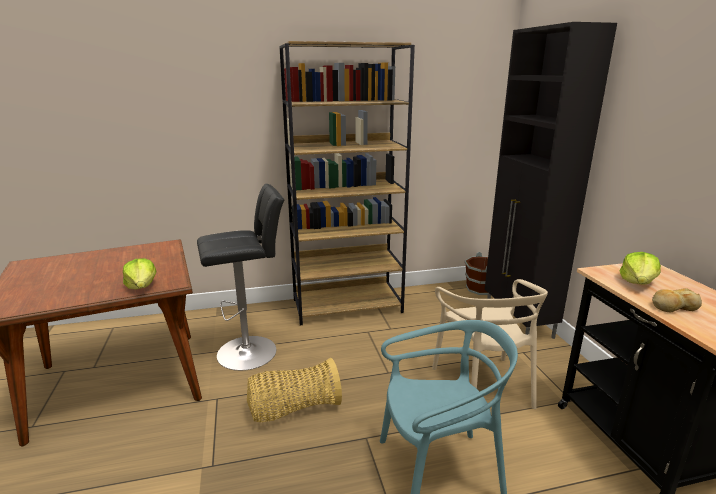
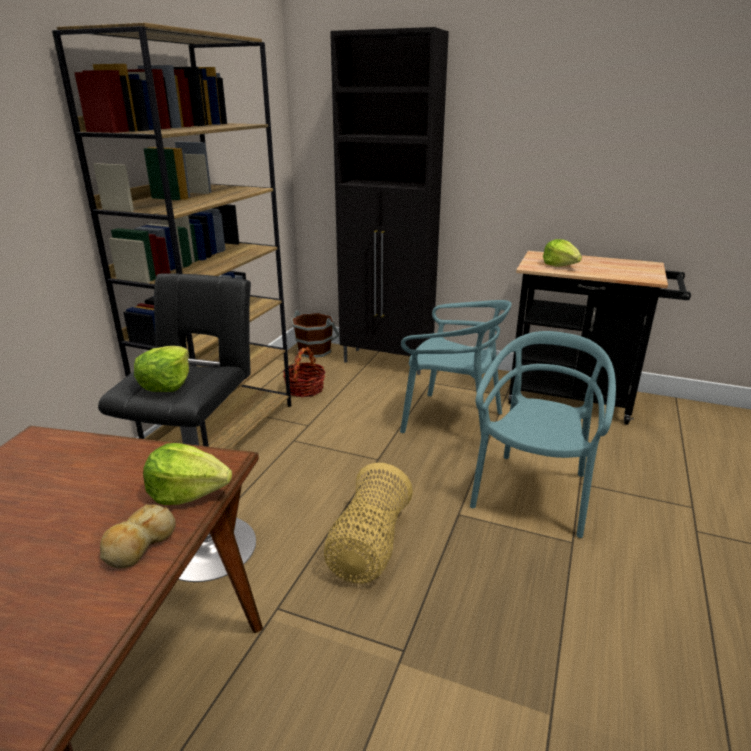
camera: 55 degrees left, 5 degrees up
(223, 242) = (166, 384): none -> lettuce
(429, 308) = (305, 389): none -> basket
(483, 385) = (451, 420): beige chair -> turquoise chair
(673, 307) = (604, 271): bread -> bread (138, 545)

